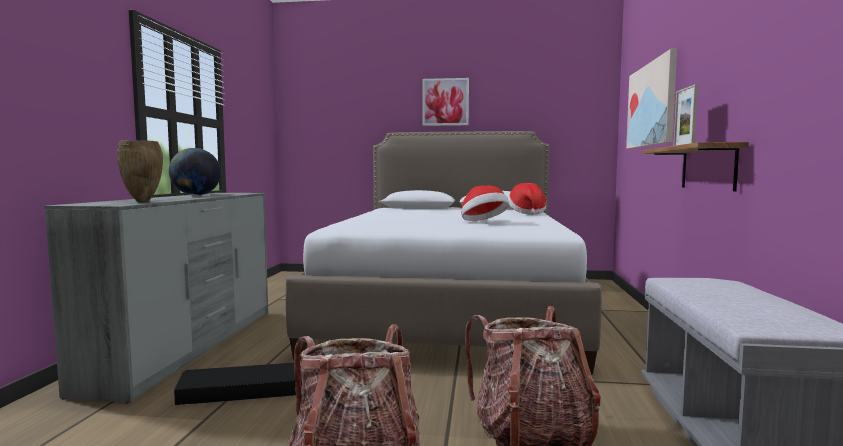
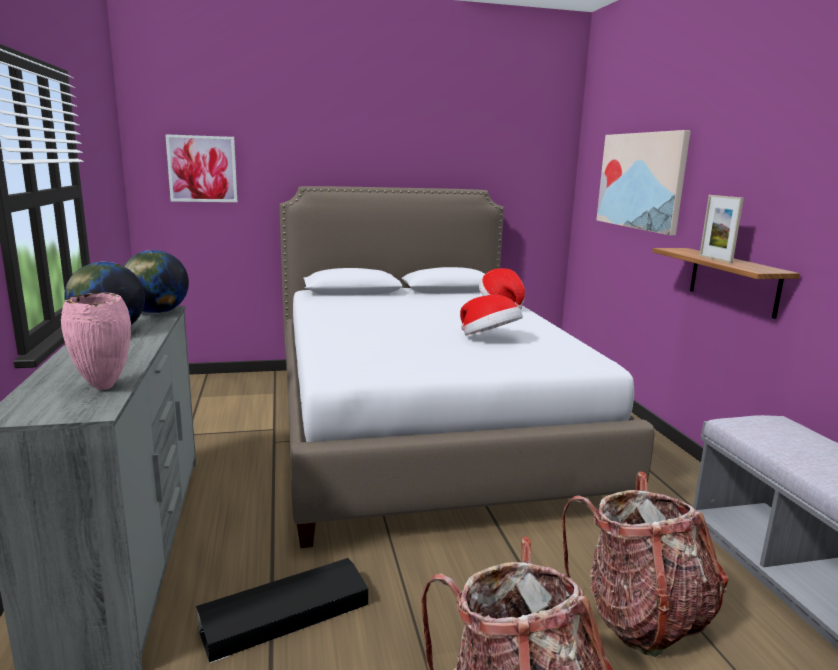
camera: 20 degrees left, 10 degrees up
(143, 202) = (105, 388): brown vase -> pink vase
(241, 193) = (157, 312): none -> globe
(445, 102) = (375, 145): picture -> picture (202, 169)

